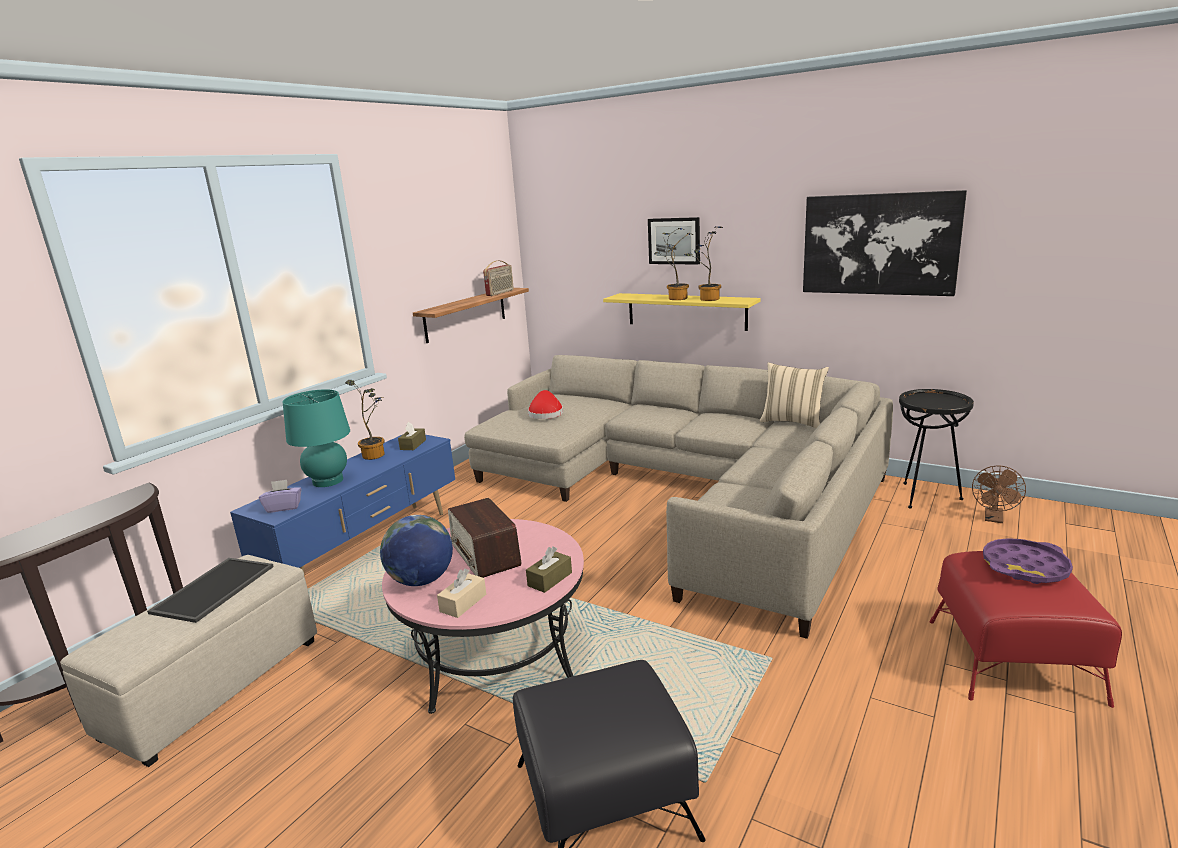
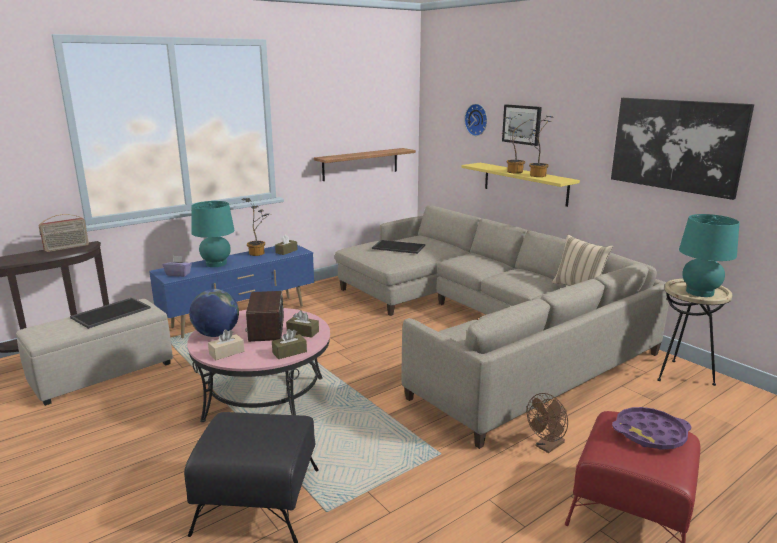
camera: 20 degrees right, 0 degrees up
(500, 293) = (390, 151): radio -> radio (67, 248)
(539, 547) = (303, 332): none -> brown tissue box
(545, 413) = (397, 247): red hat -> tray
(609, 241) = (477, 119): none -> wall clock
(925, 496) = (682, 375): black side table -> beige side table
(939, 402) = (699, 292): none -> turquoise table lamp
(994, 519) = (729, 406): brown fan -> brown fan (547, 447)

